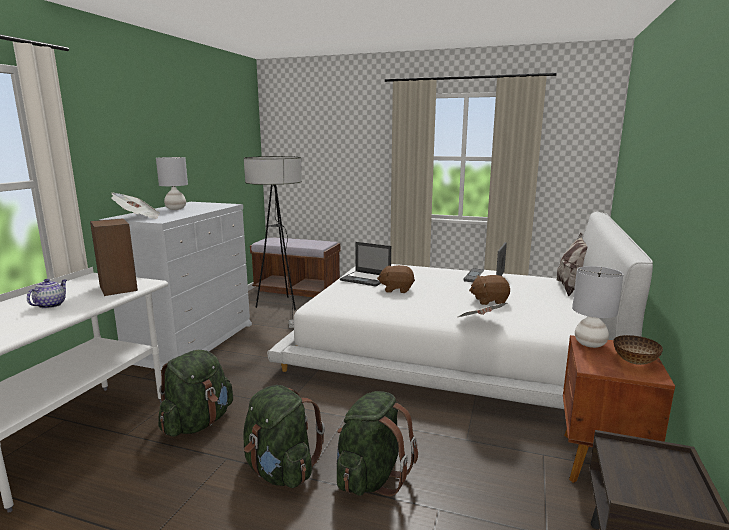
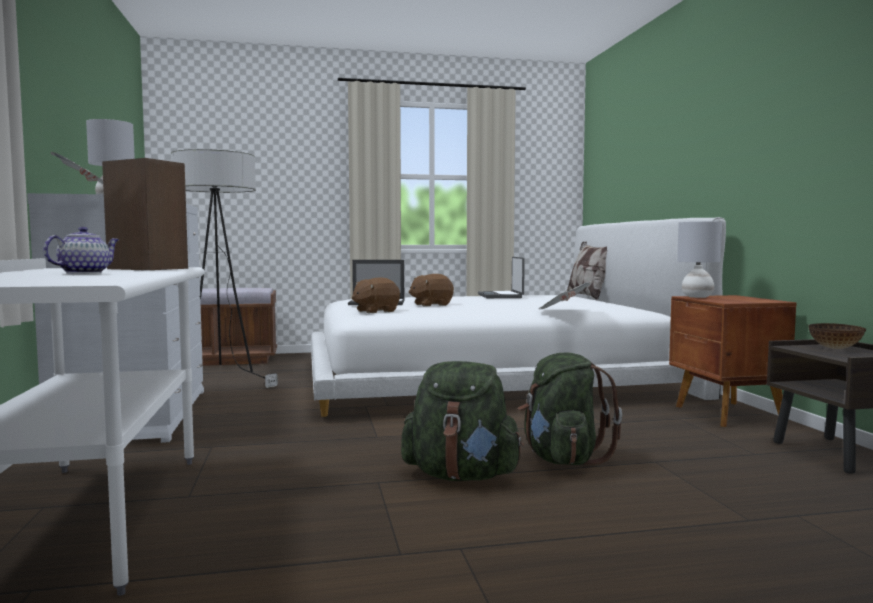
camera: 30 degrees left, 10 degrees down
(51, 305) = (85, 273): teapot -> teapot turned 45 degrees clockwise
(198, 423) = (284, 468): green backpack -> none
(489, 301) = (540, 303): brown plush toy -> brown plush toy (375, 311)
(634, 362) = (747, 299): bowl -> bowl (834, 348)

